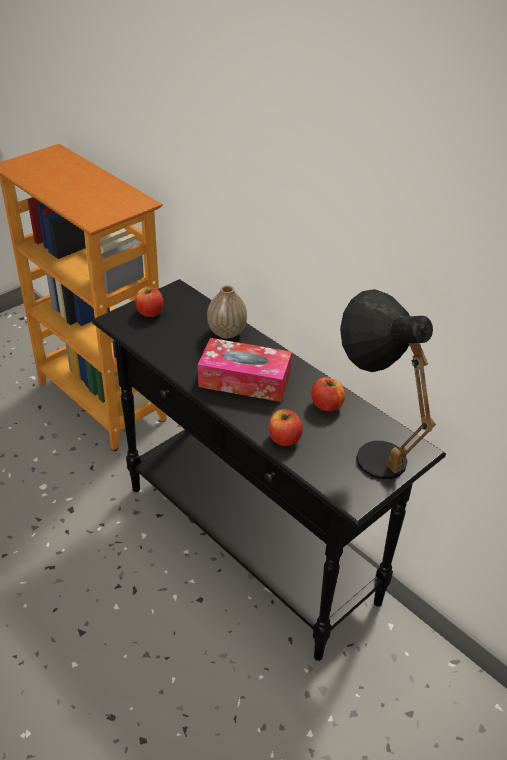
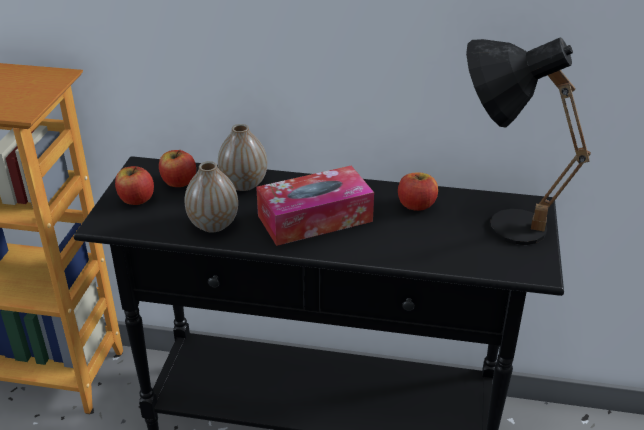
camera: 35 degrees left, 5 degrees down
(176, 352) = (213, 224): none -> vase
(284, 438) = (416, 251): apple -> apple (178, 182)

